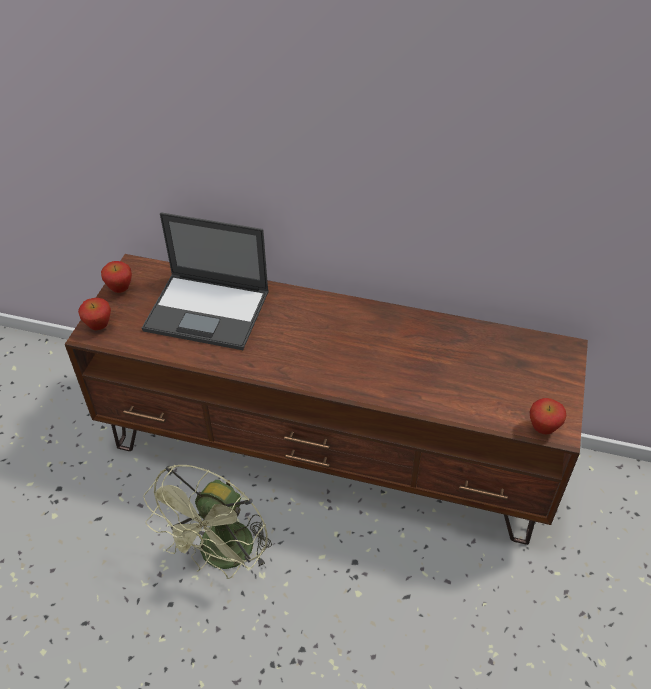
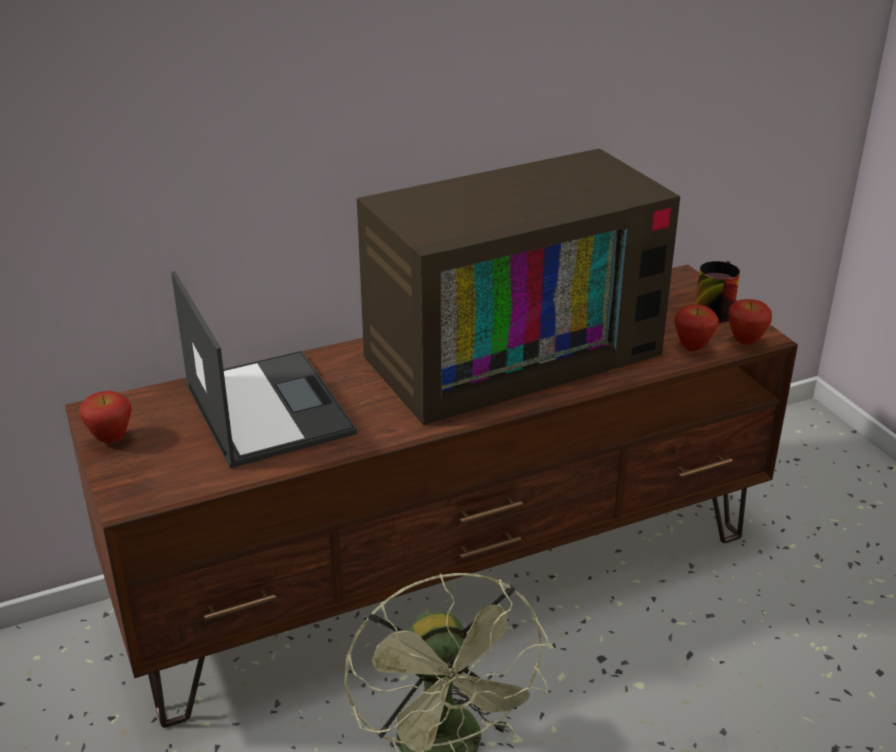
camera: 40 degrees left, 15 degrees down
(99, 326) = (133, 487): apple -> apple (692, 348)
(209, 311) = (266, 407): laptop -> laptop turned 90 degrees counterclockwise
(381, 347) = (511, 350): none -> television
(554, 388) = (711, 309): none -> mug

